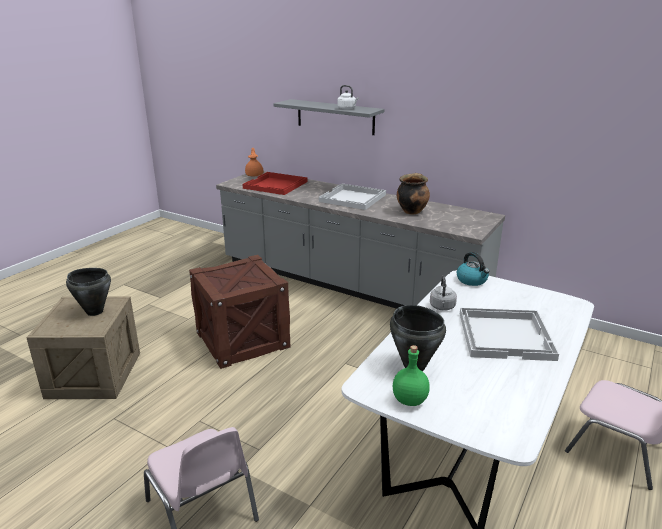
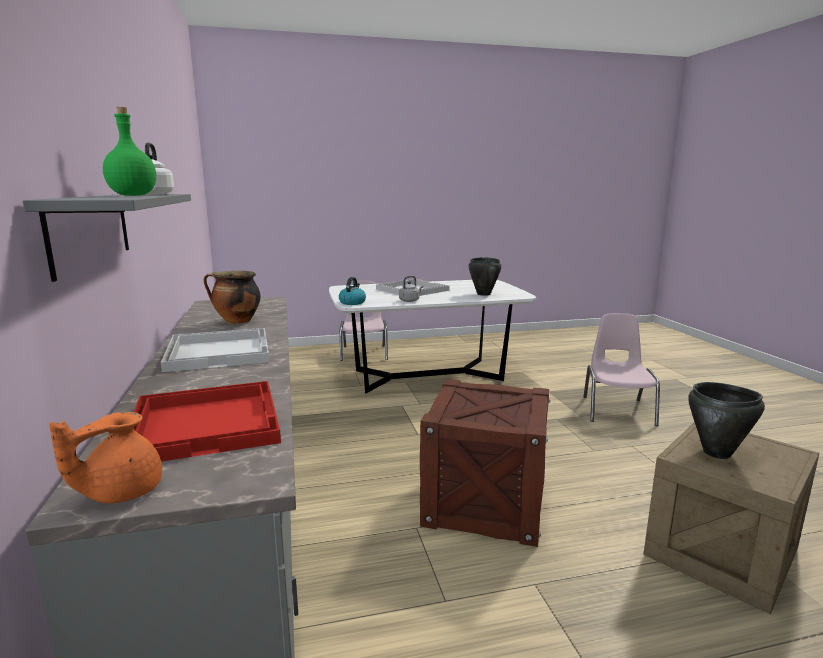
camera: 135 degrees left, 10 degrees down
(409, 400) = (508, 290): green bottle -> green bottle (134, 195)

